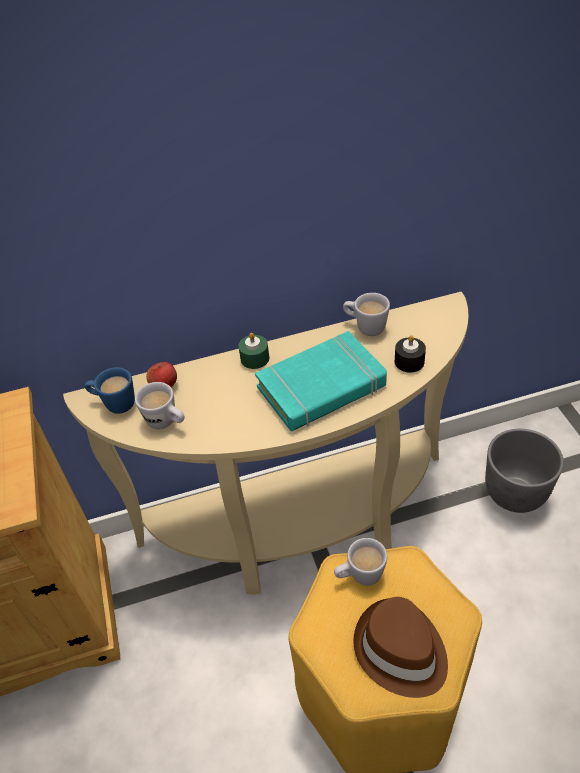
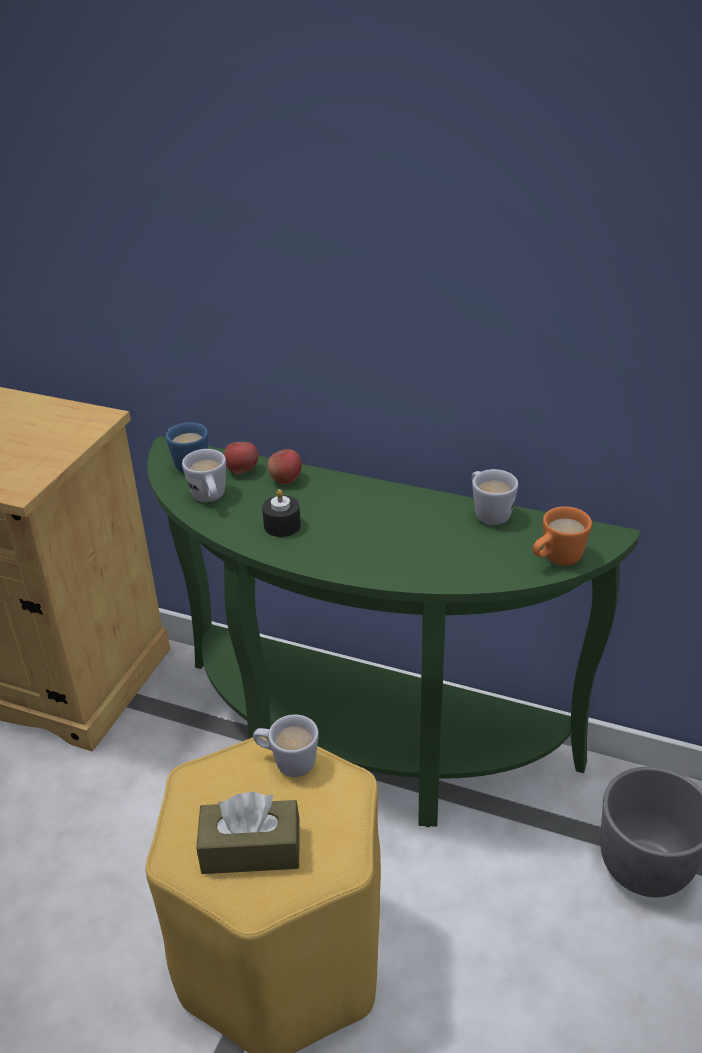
camera: 35 degrees right, 10 degrees down
(205, 376) = (286, 479): none -> apple
(255, 358) = (346, 487): green candle -> none
(302, 529) = (362, 748): beige console table -> green console table
(322, 387) = (378, 542): turquoise book -> none
(400, 651) = (251, 849): brown hat -> brown tissue box
(409, 361) = (495, 565): black candle -> black candle (282, 525)
(439, 337) = (556, 560): none -> orange mug

